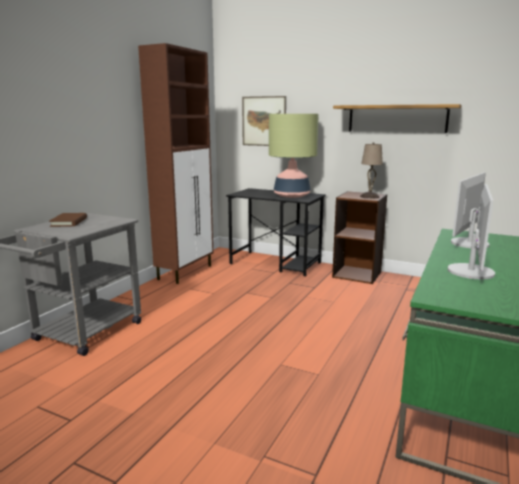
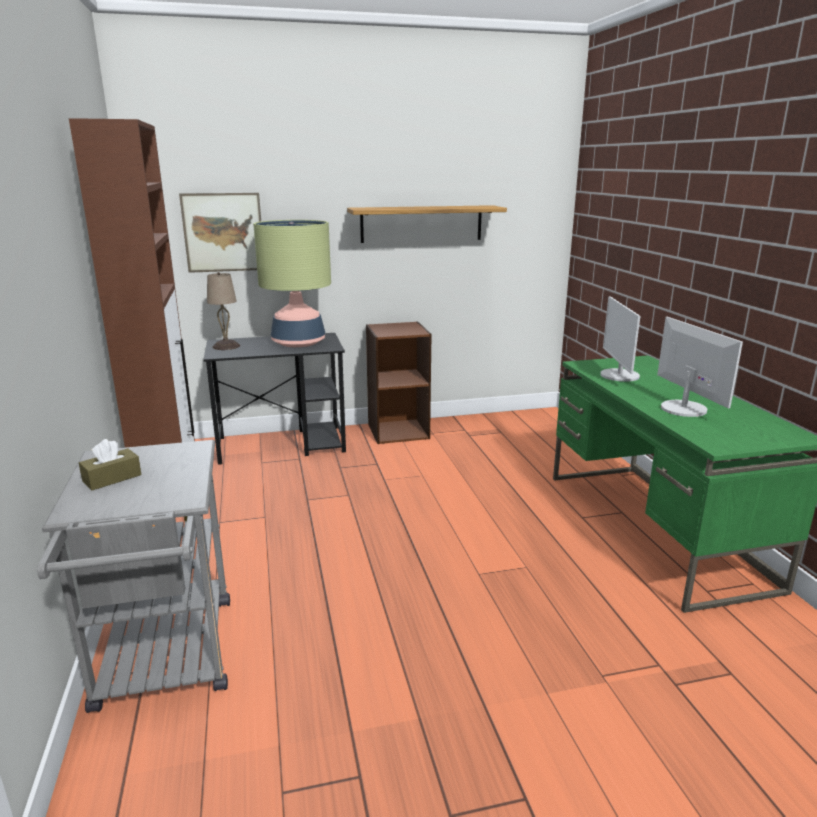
camera: 40 degrees left, 5 degrees up
(69, 222) = (112, 478): brown book -> brown tissue box
(370, 196) = (410, 329): beige table lamp -> beige table lamp (226, 346)

